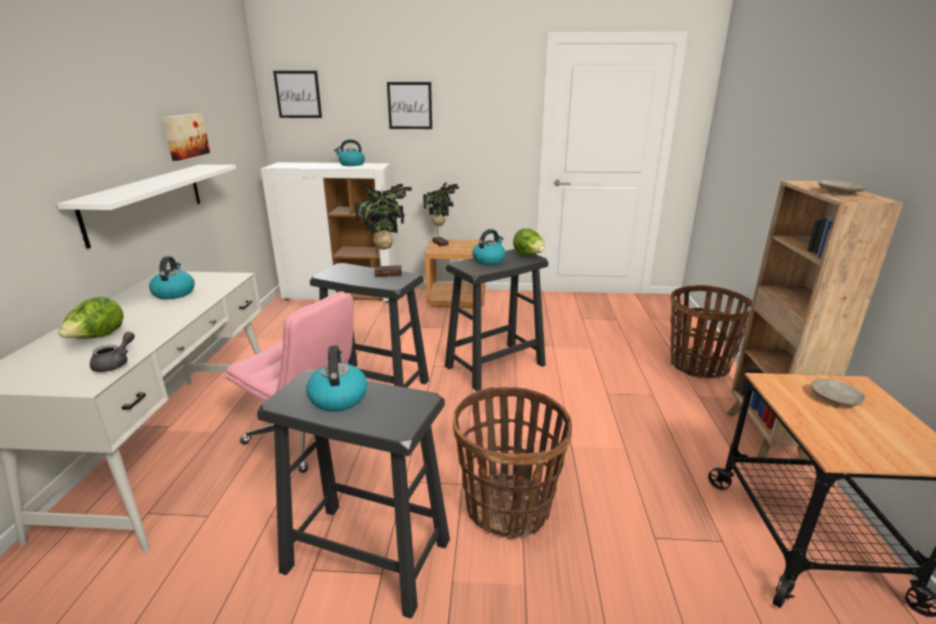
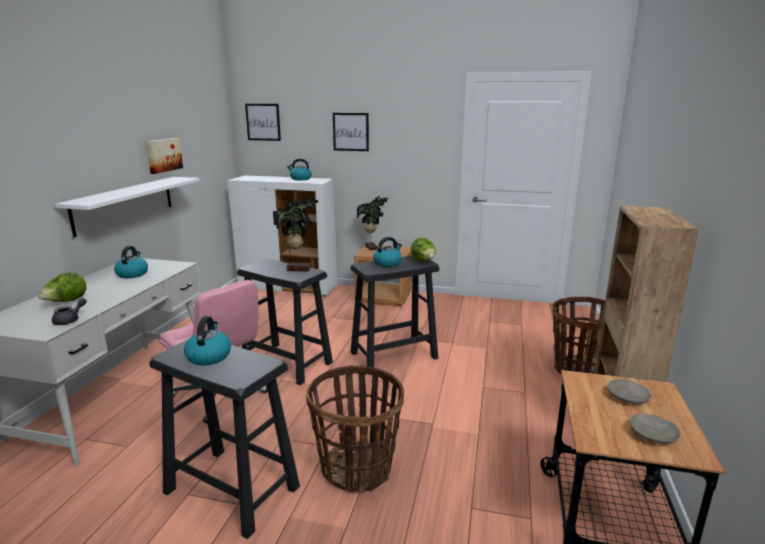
camera: 10 degrees right, 5 degrees down
(840, 192) = (654, 218): beige plate -> beige plate (653, 435)

